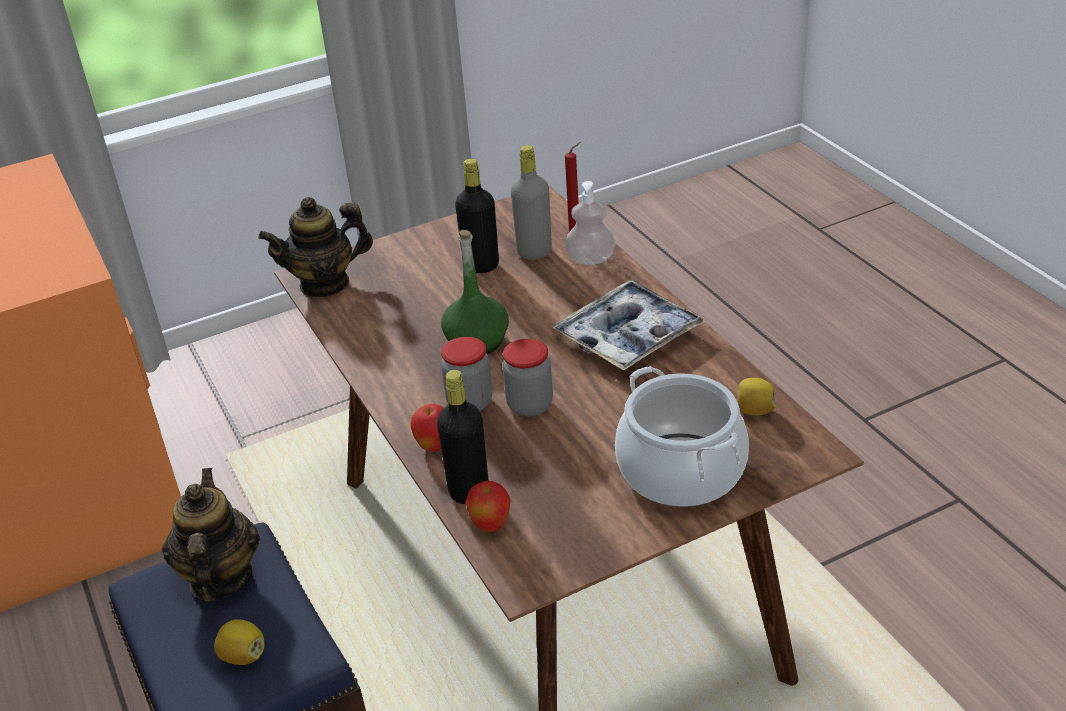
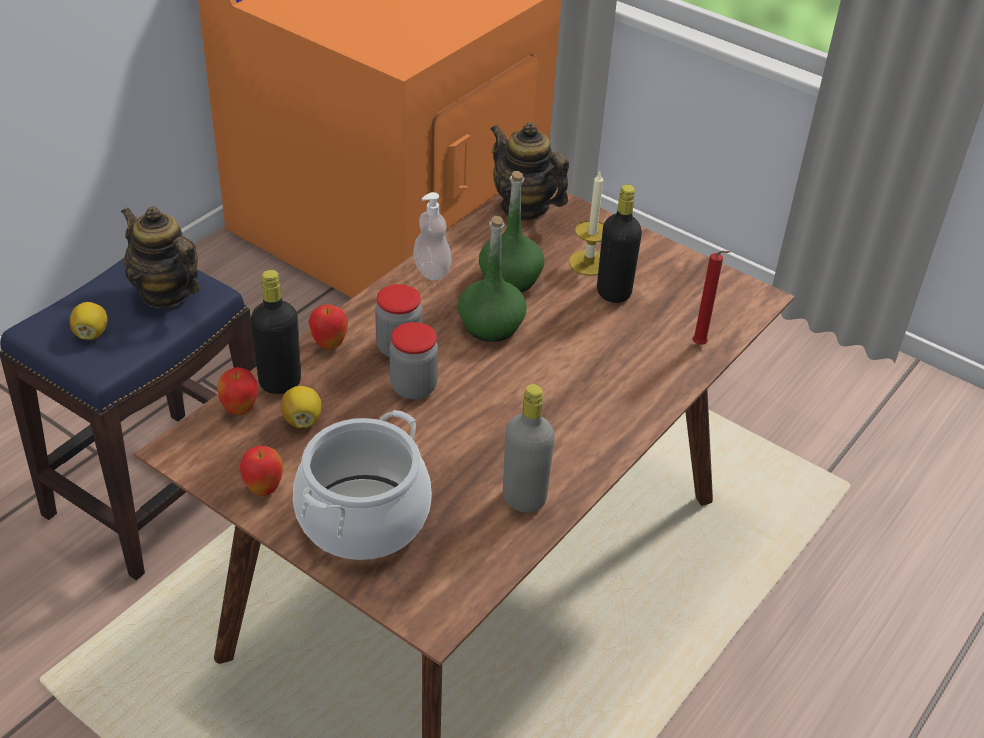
camera: 60 degrees right, 5 degrees up
(220, 578) = (166, 292): teapot -> teapot turned 105 degrees counterclockwise
(420, 315) = (510, 279): none -> green bottle
(432, 268) = (589, 263): none -> candle
(534, 252) = (660, 321): grey bottle -> grey bottle (524, 498)
(590, 259) = (674, 364): soap dispenser -> soap dispenser (432, 271)
(612, 529) = (264, 489): none -> apple
(628, 336) = (556, 426): tray -> none
(754, 410) = (482, 552): lemon -> lemon (302, 420)

